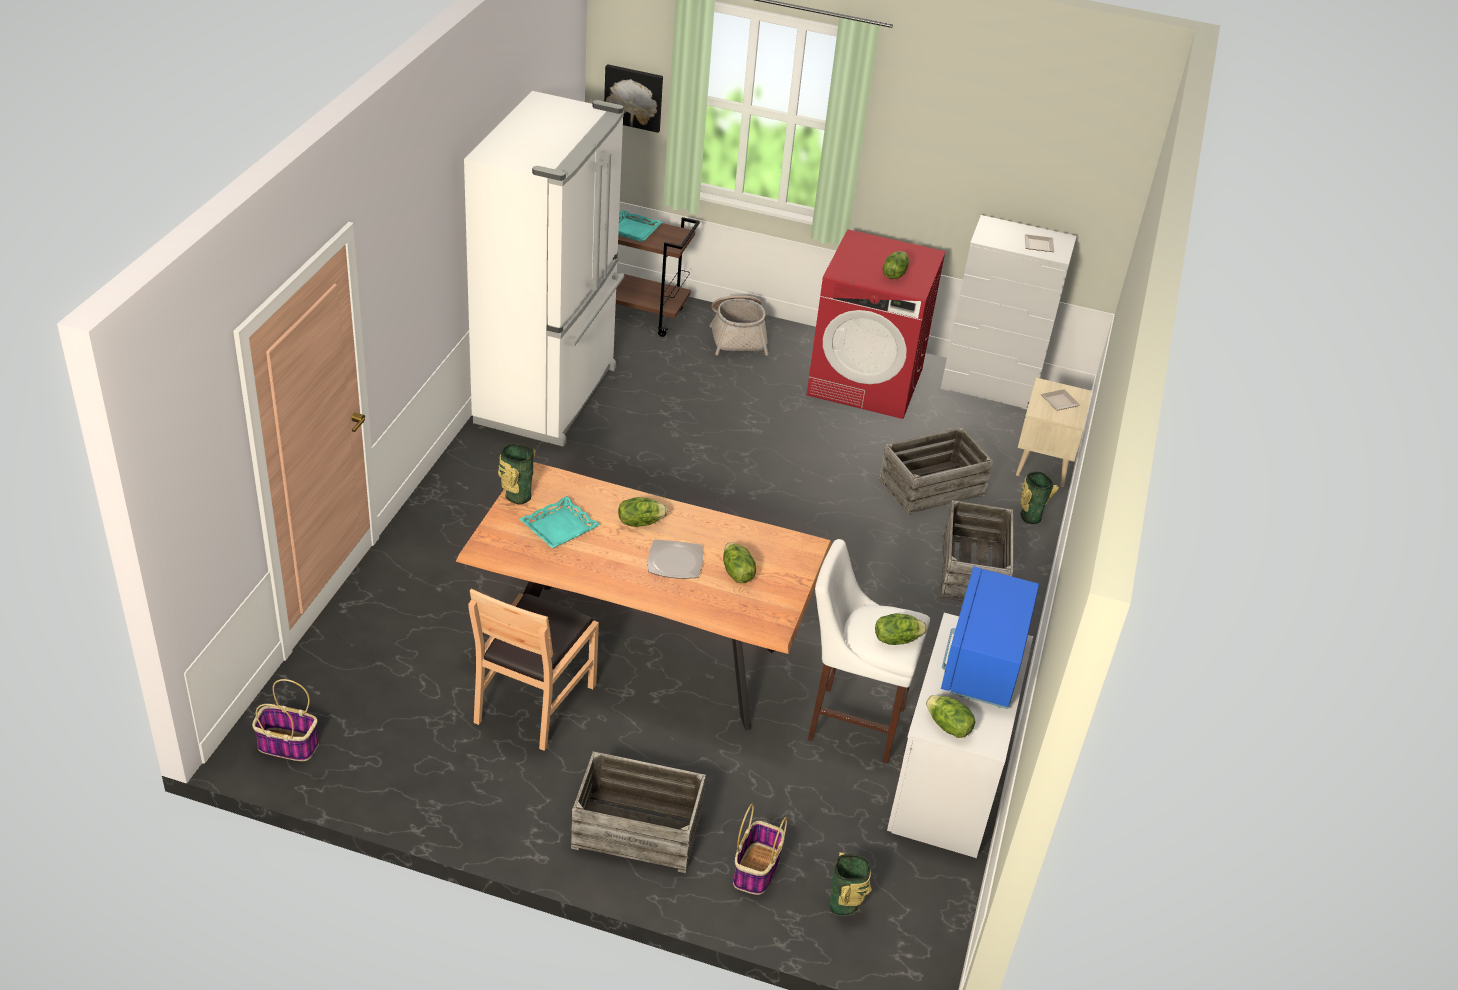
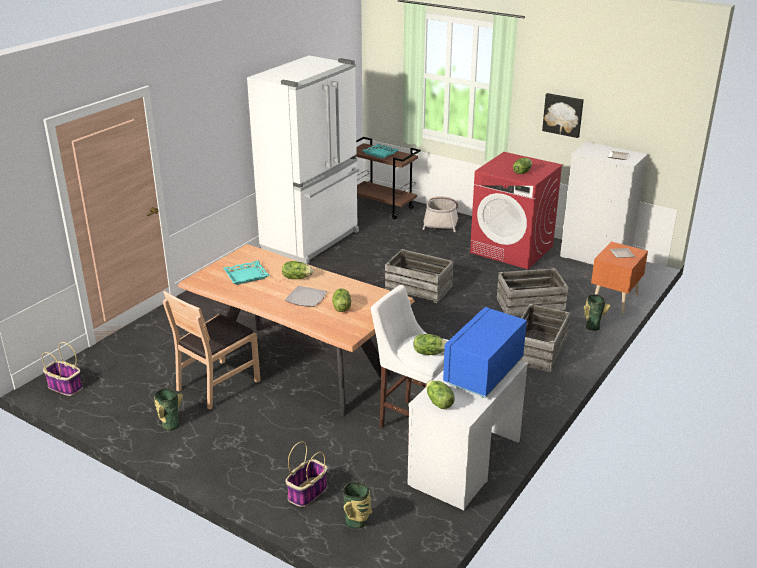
camera: 20 degrees right, 10 degrees down
(516, 495) = (231, 259): vase -> vase (169, 425)
(634, 97) = (387, 76): picture -> picture (563, 114)
(638, 829) = (243, 458): crate -> crate (419, 287)
(1042, 463) = (613, 300): beige nightstand -> orange nightstand

